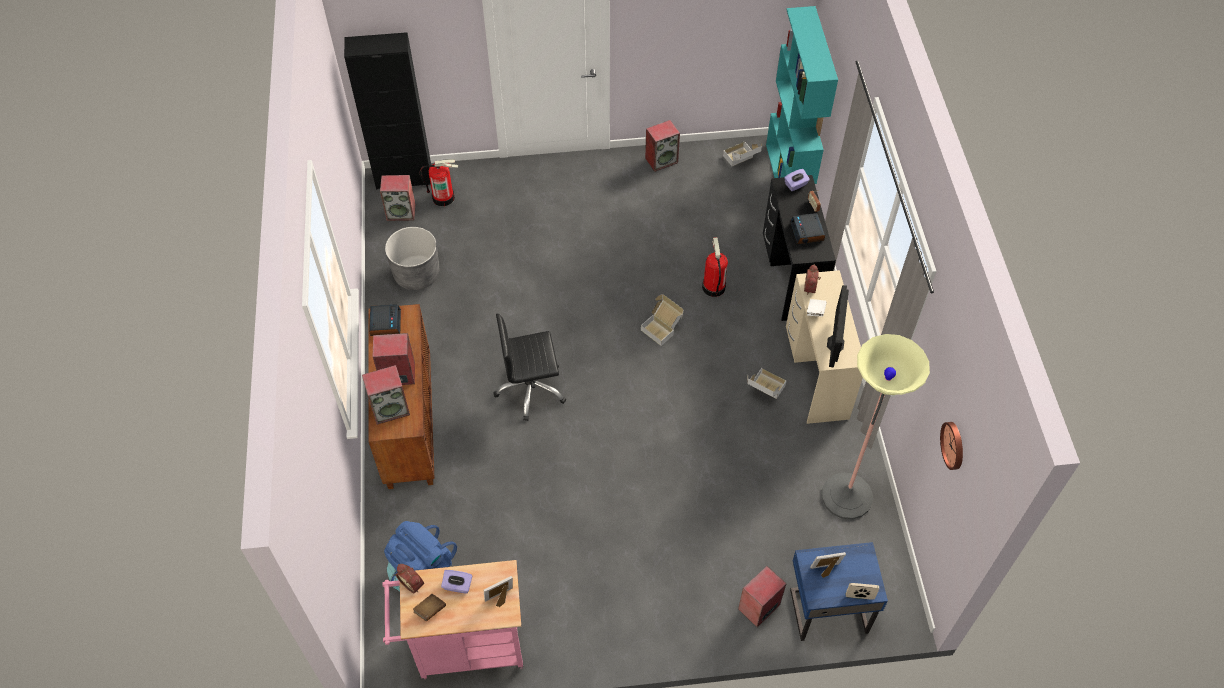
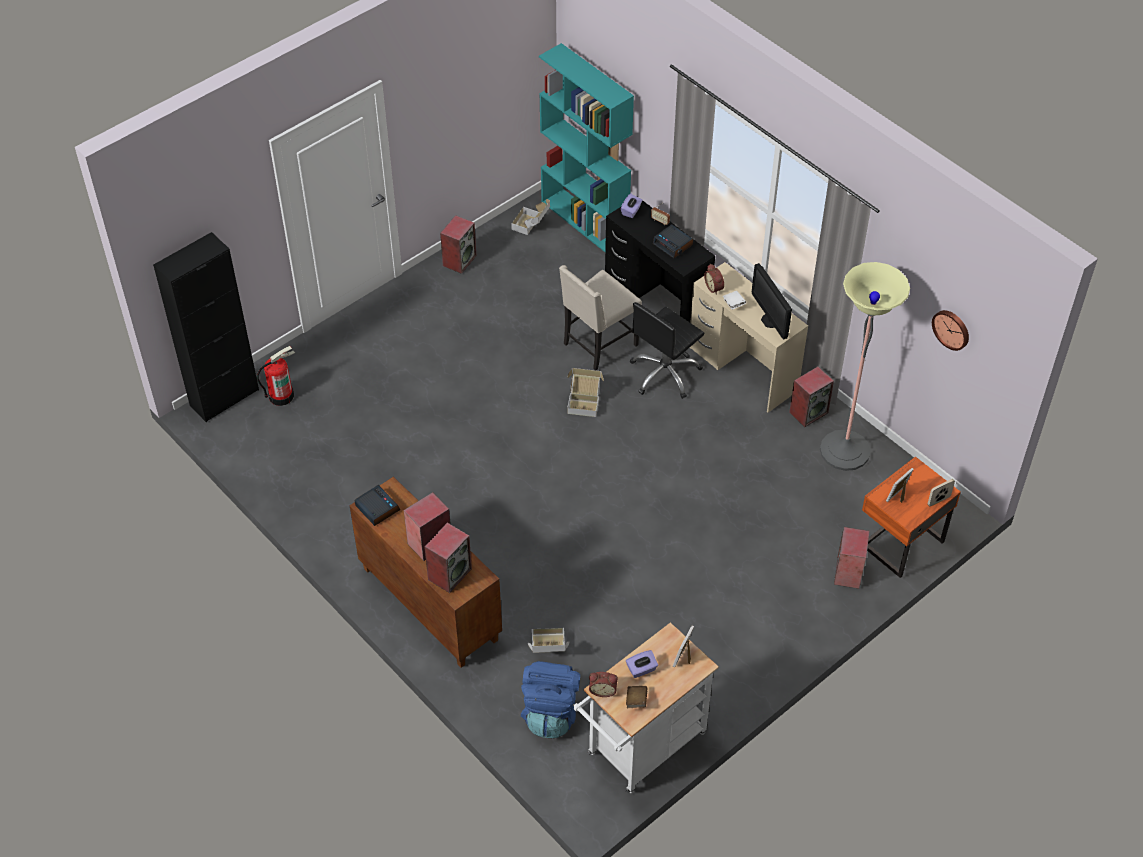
camera: 35 degrees left, 5 degrees down
(401, 212) = (251, 429): speaker -> speaker (808, 412)
(417, 274) = (318, 476): grey planter -> none
(464, 647) = (641, 748): pink cart -> white cart
(531, 389) = (514, 514): black office chair -> black office chair (665, 373)
(713, 287) = (598, 345): fire extinguisher -> beige chair
(764, 391) = (713, 406): cardboard box -> cardboard box (548, 650)
(827, 609) = (900, 543): blue nightstand -> orange nightstand

